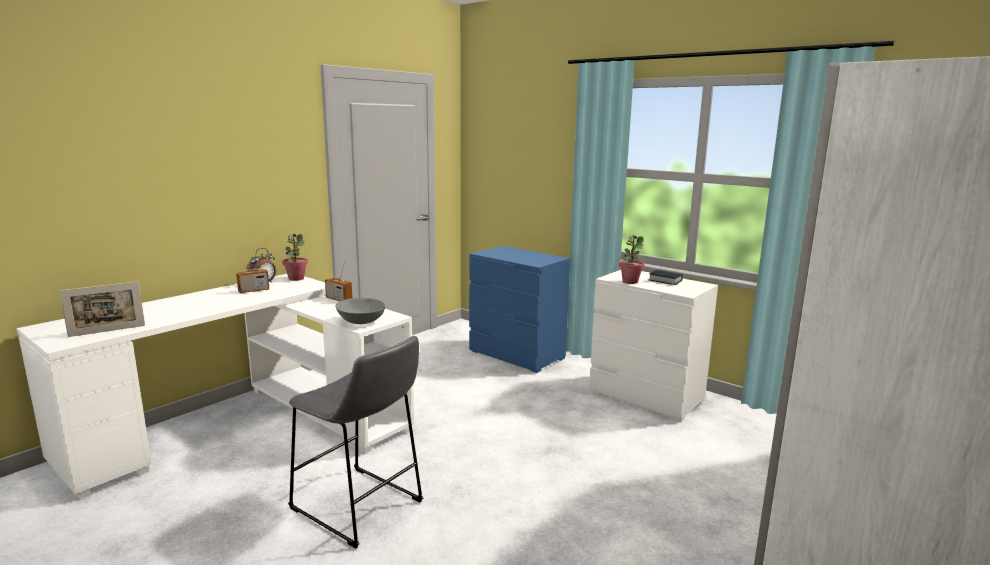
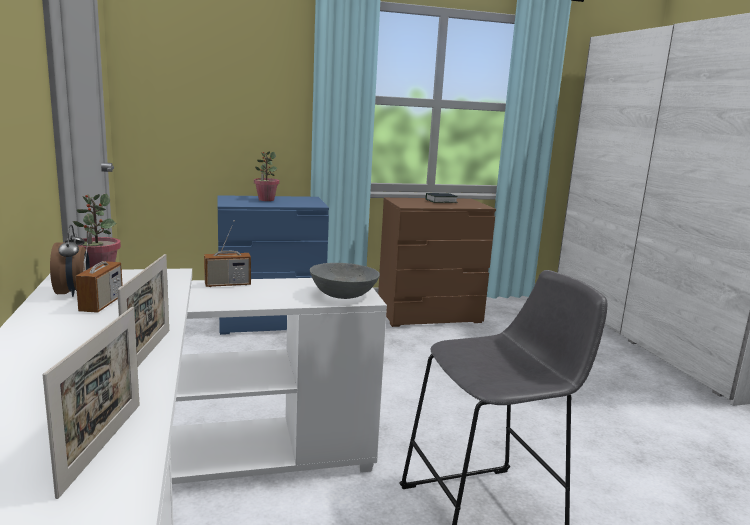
camera: 55 degrees left, 0 degrees up
(200, 312) = (148, 353): none -> picture frame
(630, 281) = (428, 205): potted plant -> potted plant (266, 200)
(646, 396) = (429, 315): white dresser -> brown dresser

